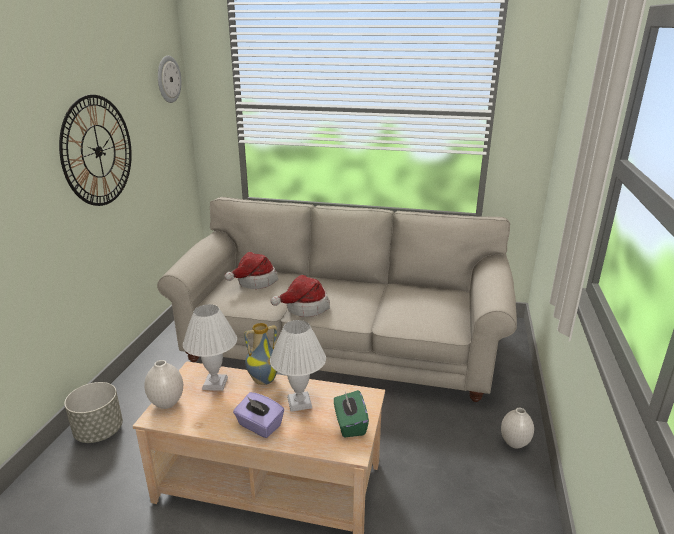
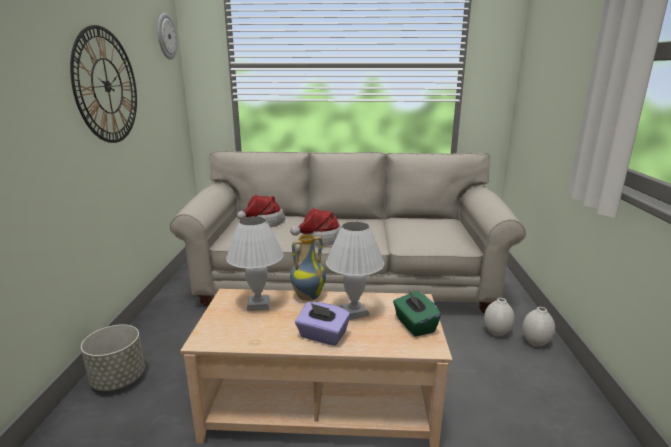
camera: 10 degrees left, 5 degrees down
(166, 403) = (212, 326): white vase -> white vase (496, 333)

